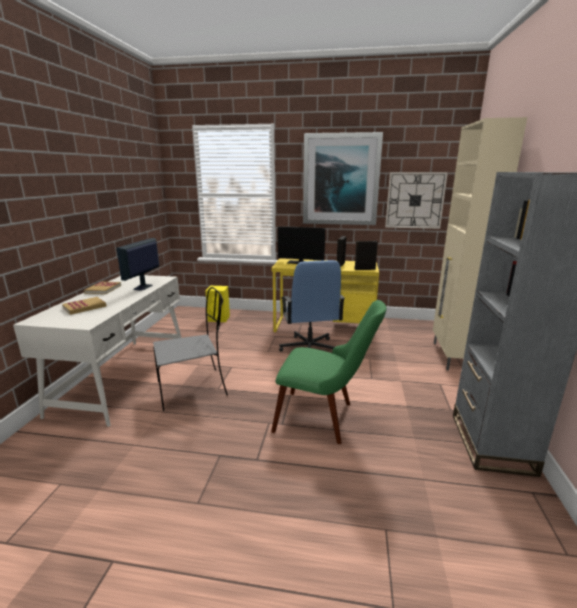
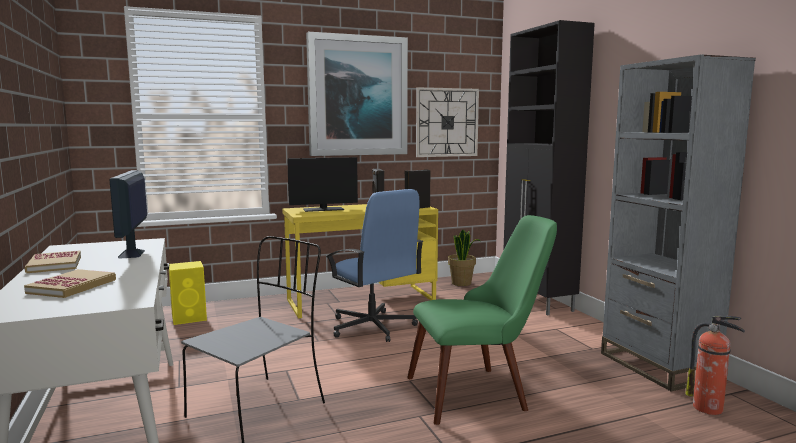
camera: 30 degrees left, 10 degrees down
(408, 327) = (461, 283): none -> potted plant
(452, 357) = (538, 302): beige cabinet -> black cabinet
(492, 498) = (709, 408): none -> fire extinguisher

